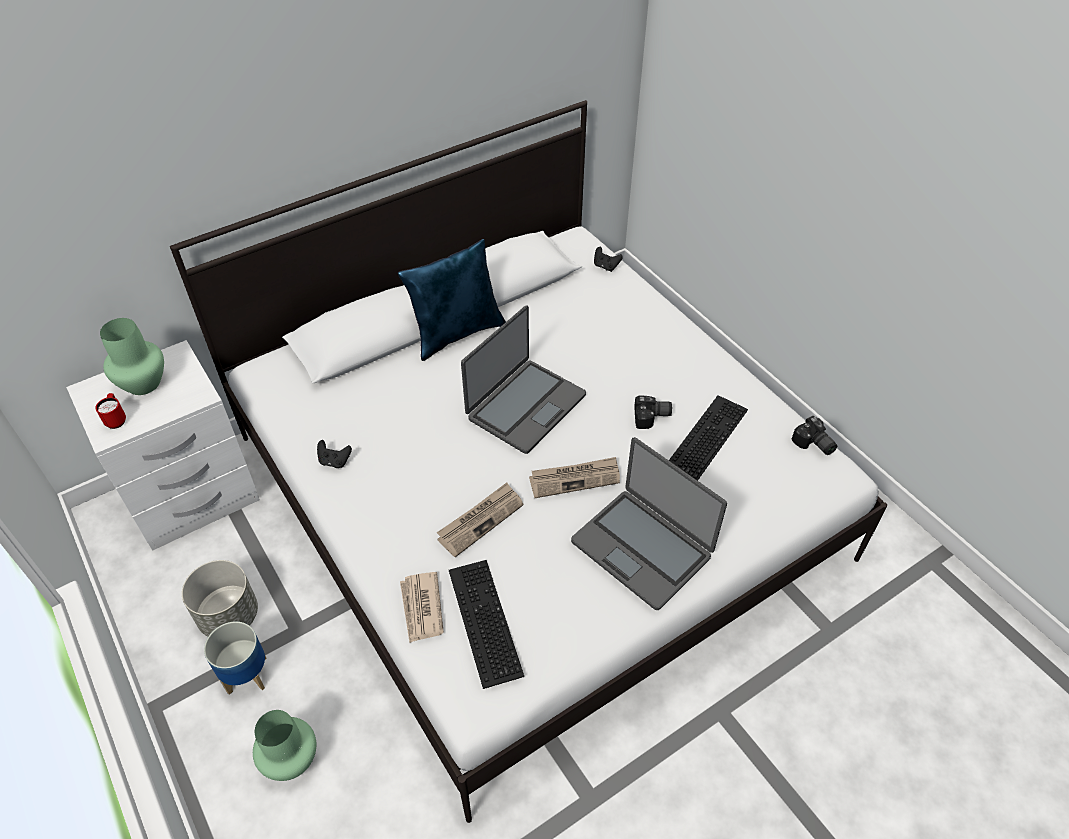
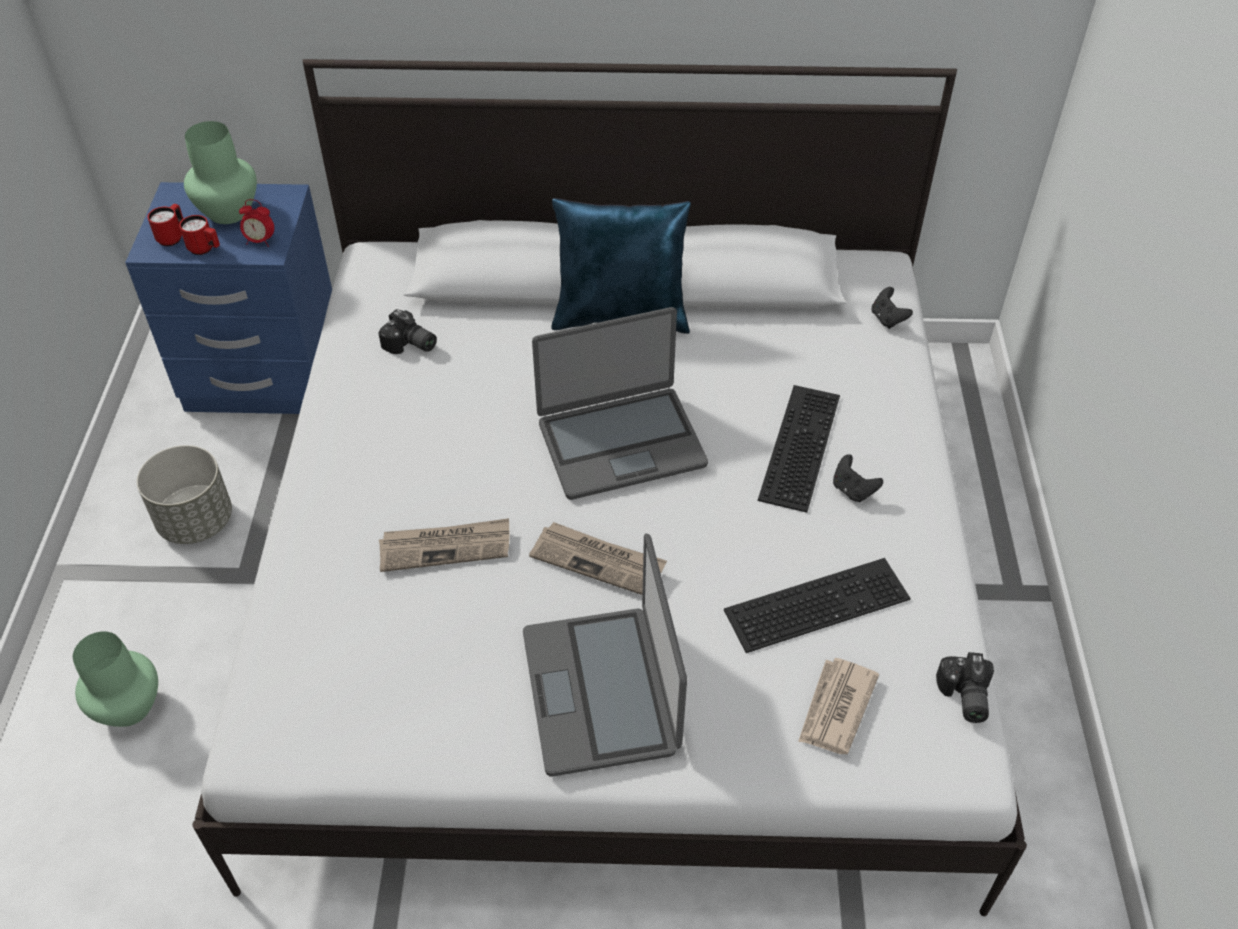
camera: 35 degrees right, 0 degrees up
(151, 416) = (205, 249): none -> red mug
(188, 392) = (260, 241): none -> alarm clock
(193, 497) = (265, 377): white nightstand -> blue nightstand
(246, 675) = (161, 592): planter -> none
(334, 461) = (357, 395): black game controller -> black game controller (853, 490)
(421, 608) = (298, 607): newspaper -> newspaper (835, 708)
(481, 621) = (343, 660): keyboard -> keyboard (797, 444)
(652, 417) = (767, 540): camera -> camera (410, 345)

